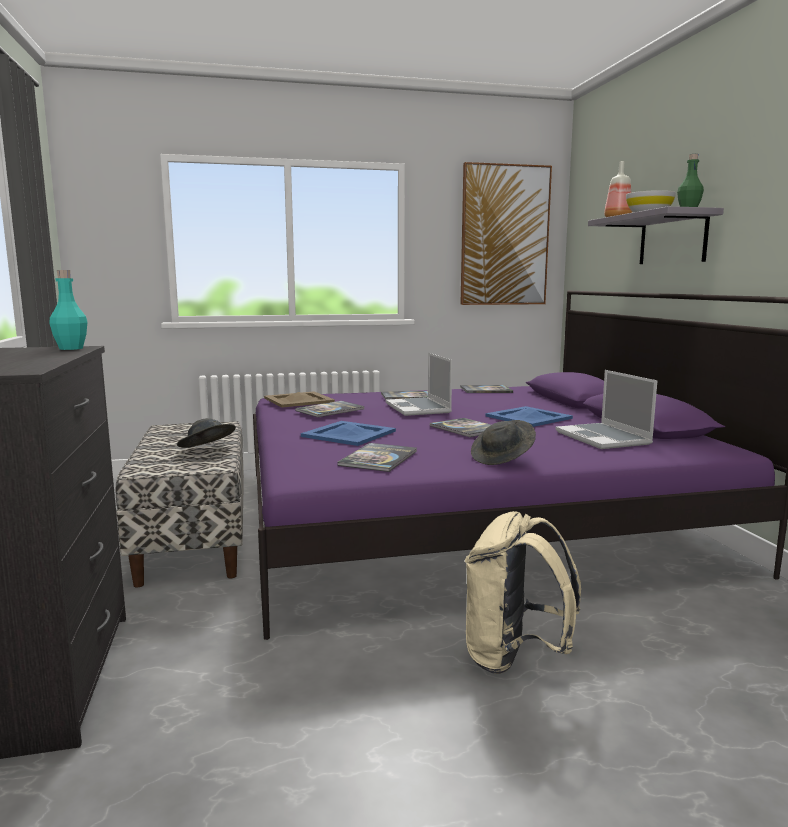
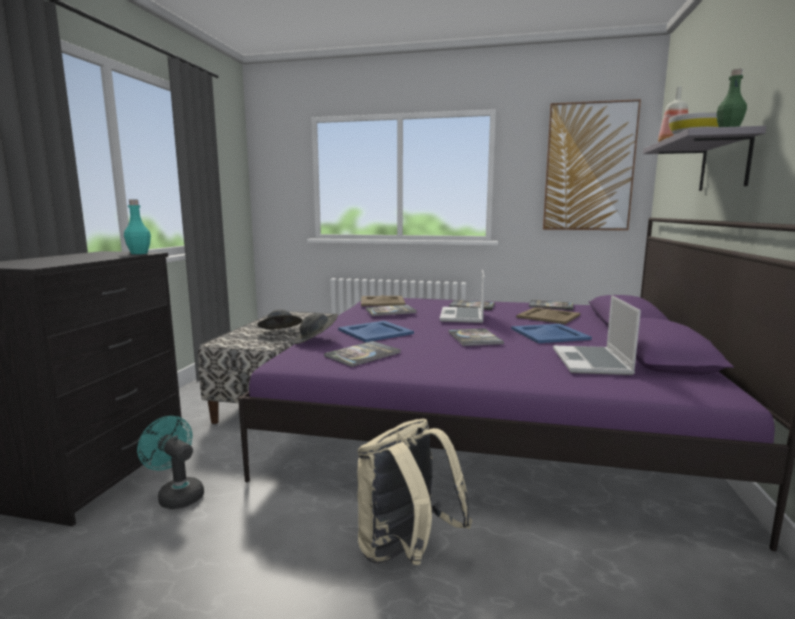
camera: 25 degrees right, 0 degrees up
(191, 675) = (177, 495): none -> turquoise fan
(500, 400) = (548, 316): none -> beige tray
(502, 458) = (462, 368): grey hat -> grey hat (316, 341)

